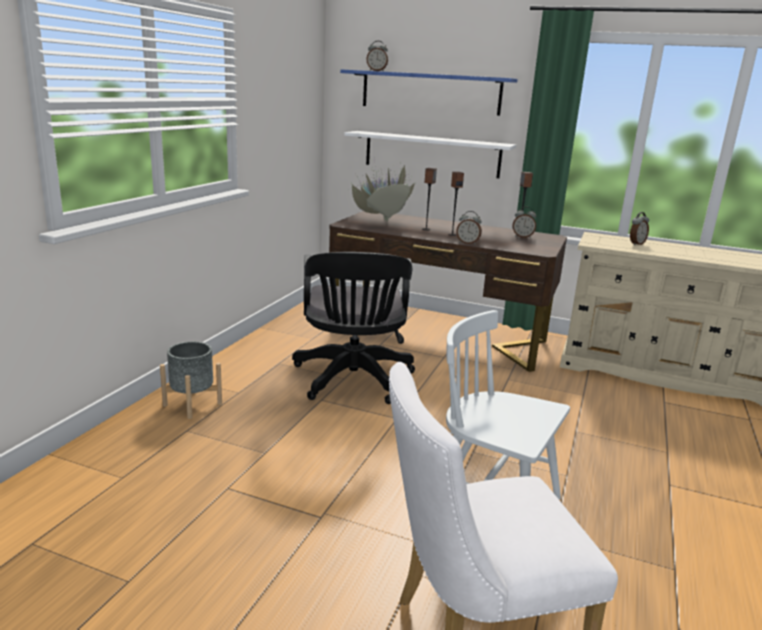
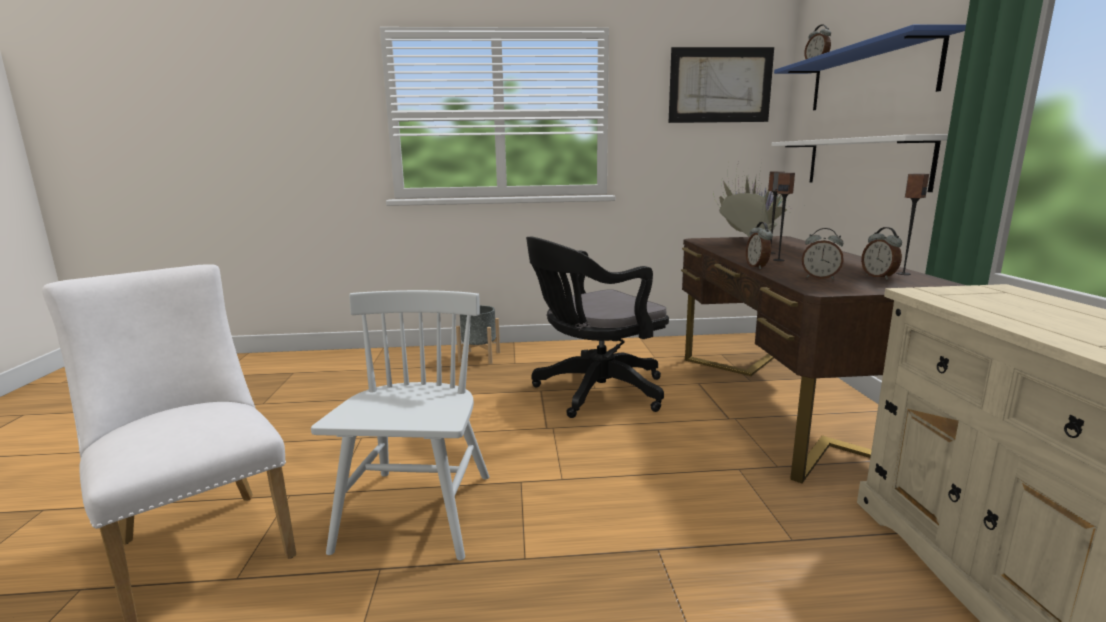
camera: 65 degrees right, 5 degrees down
(294, 76) = (720, 85): none -> picture
(636, 244) = (1042, 310): alarm clock -> alarm clock (820, 278)

